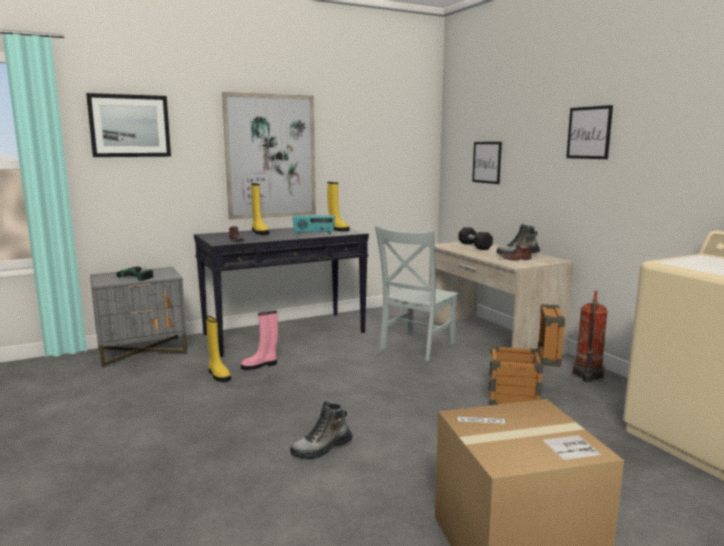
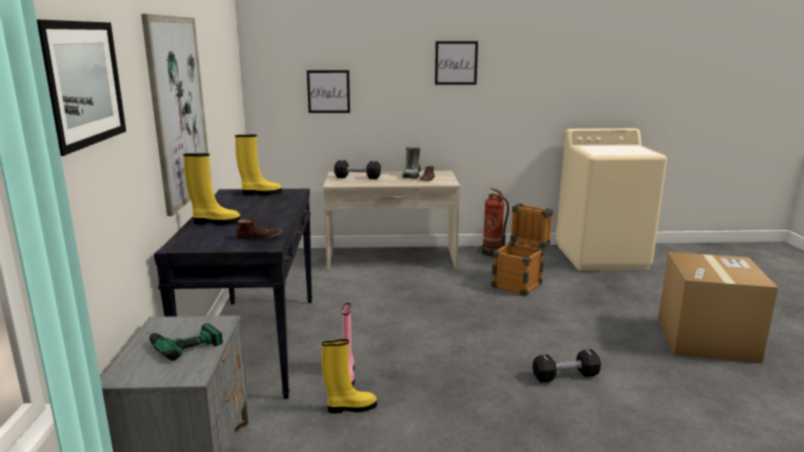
camera: 65 degrees left, 5 degrees up
(314, 234) = (276, 204): radio -> none
(321, 448) = (565, 376): boot -> black dumbbell
(415, 347) = (379, 289): grey chair -> none

